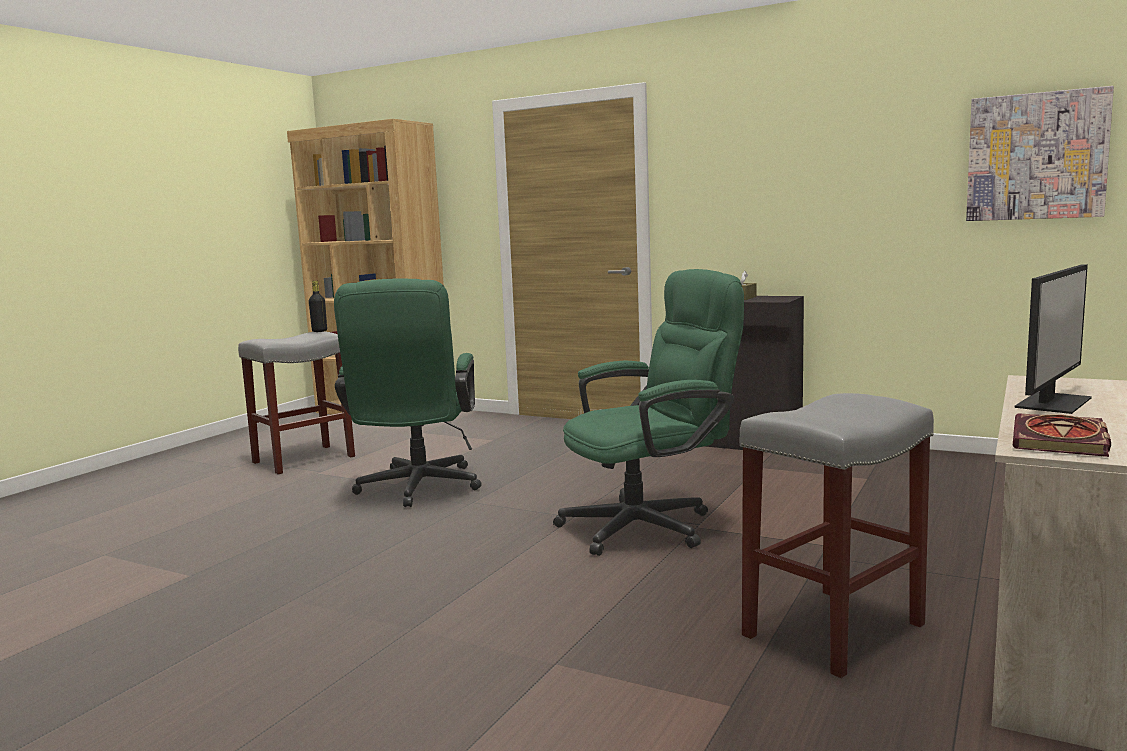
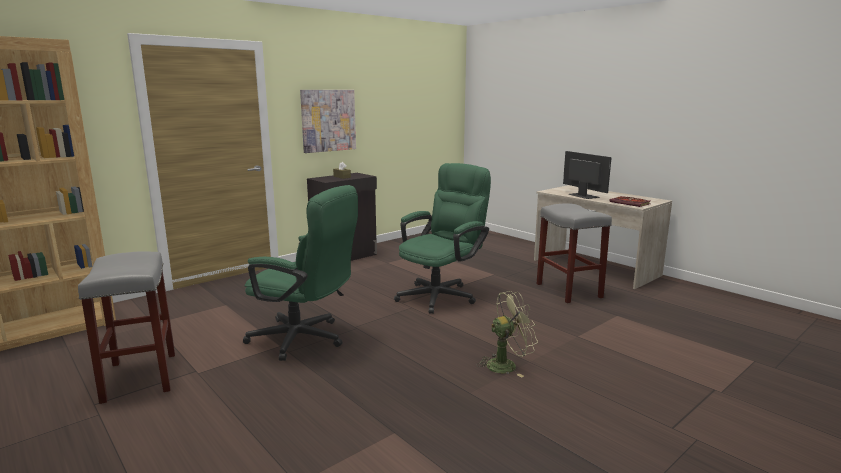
camera: 70 degrees left, 5 degrees up
(319, 331) = (123, 253): black bottle -> none
(392, 612) = (507, 365): none -> green fan
(651, 525) = (441, 295): green office chair -> green office chair turned 45 degrees clockwise
(1036, 156) = (432, 104): picture -> picture (328, 120)

